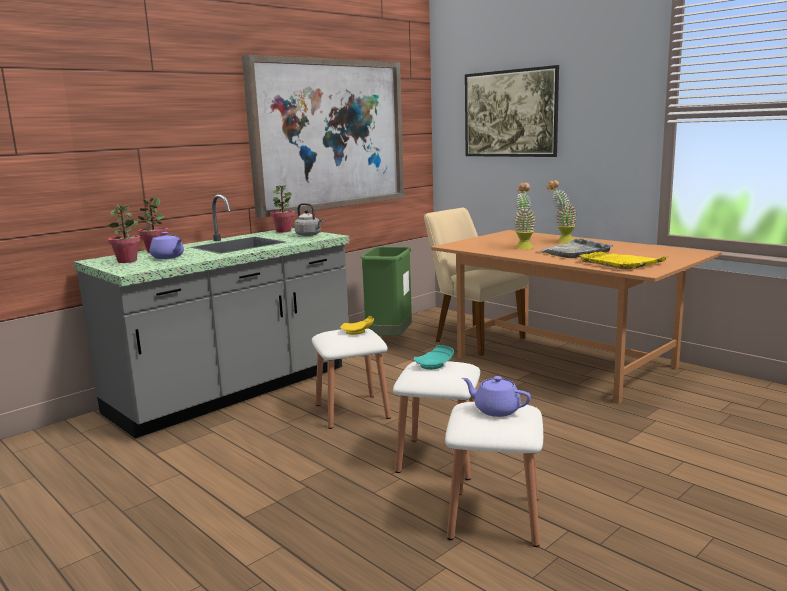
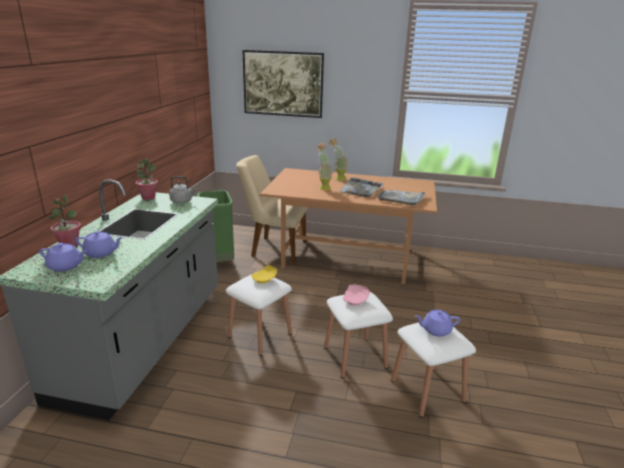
camera: 35 degrees left, 10 degrees up
(127, 261) = (66, 266): potted plant -> purple teapot
(329, 134) = (157, 105): picture -> none
(434, 365) = (355, 300): turquoise plate -> pink plate
(621, 263) = (401, 198): yellow tray -> grey tray

